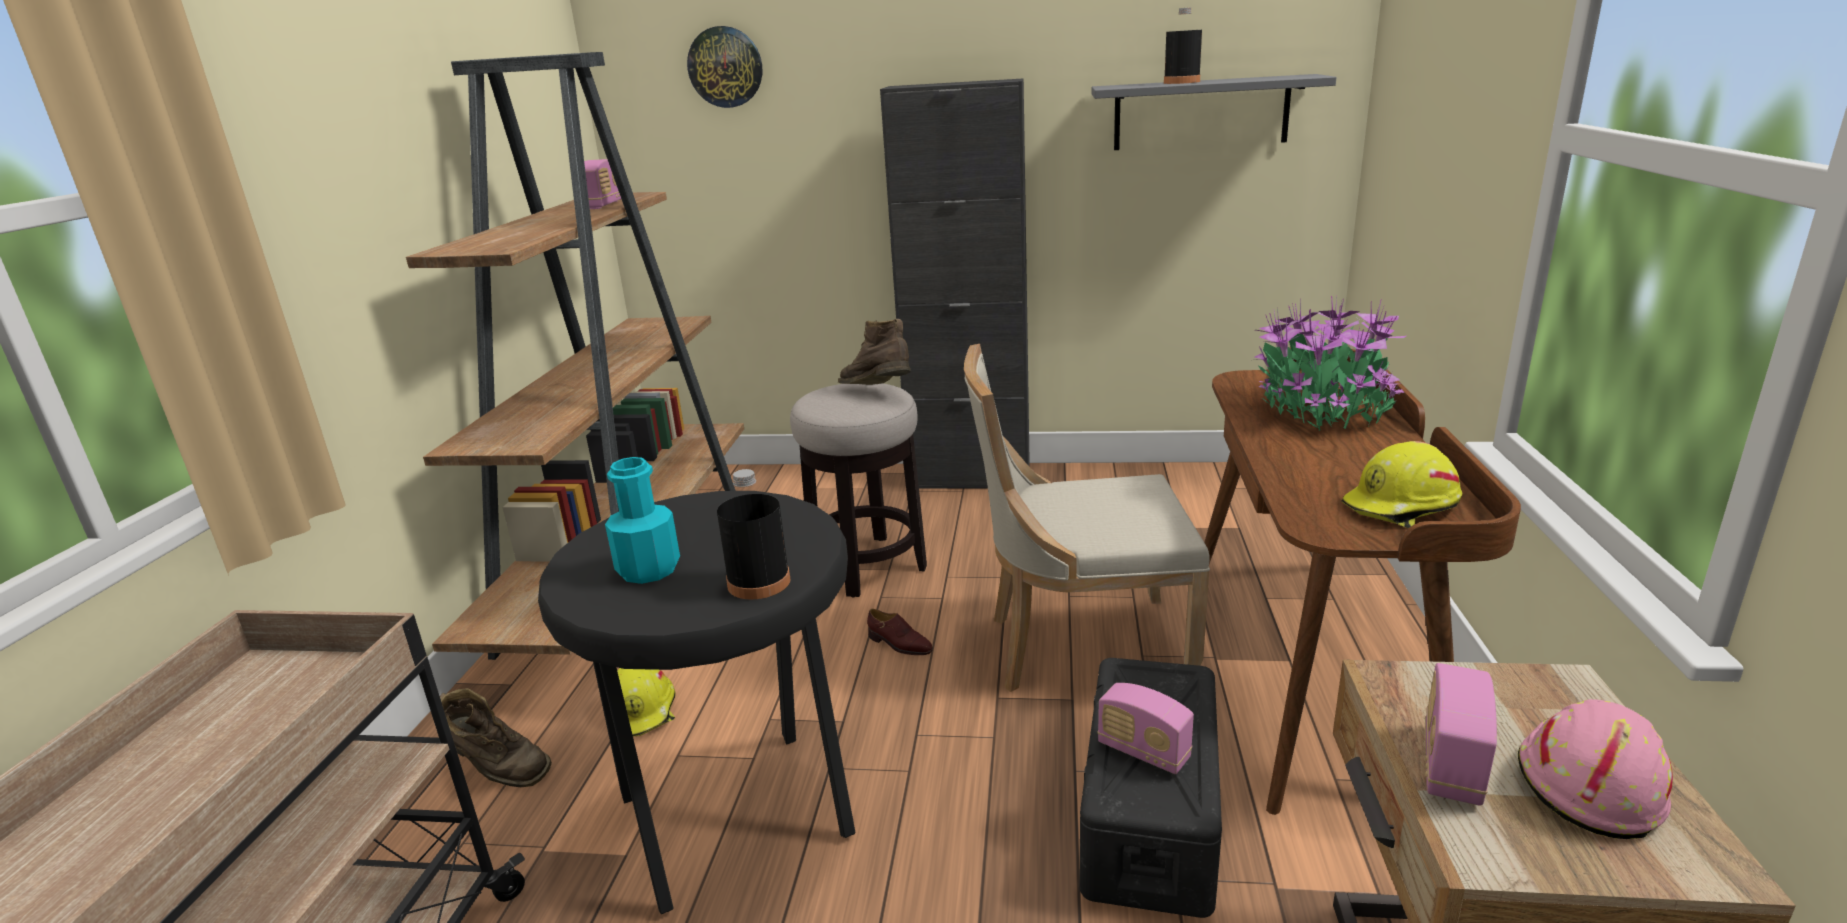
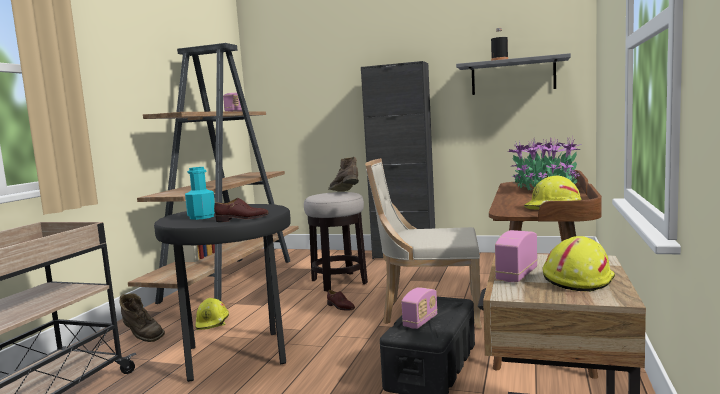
camera: 10 degrees right, 15 degrees down
(725, 67) = (300, 64): wall clock -> none
(759, 582) = (242, 219): black bottle -> brown shoe
(1143, 752) = (420, 321): radio -> radio turned 105 degrees counterclockwise
(1586, 783) = (577, 280): pink hard hat -> yellow hard hat

